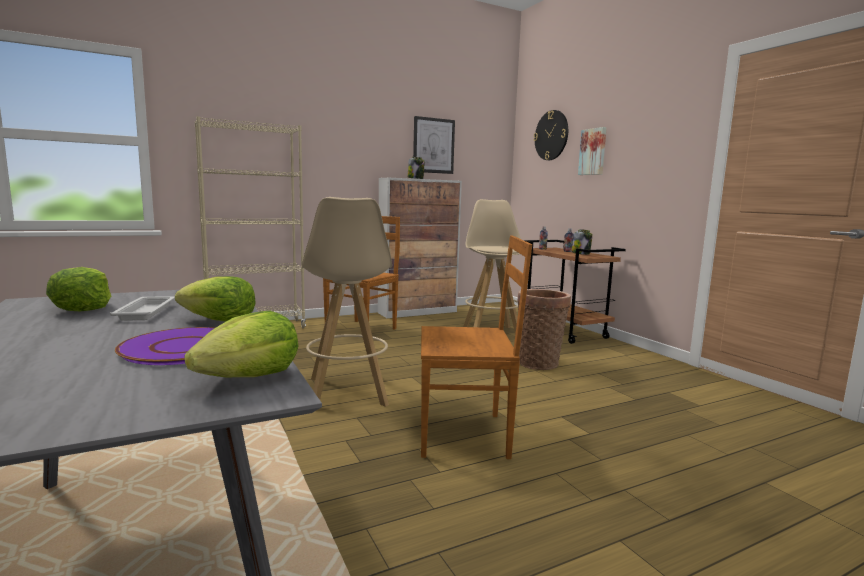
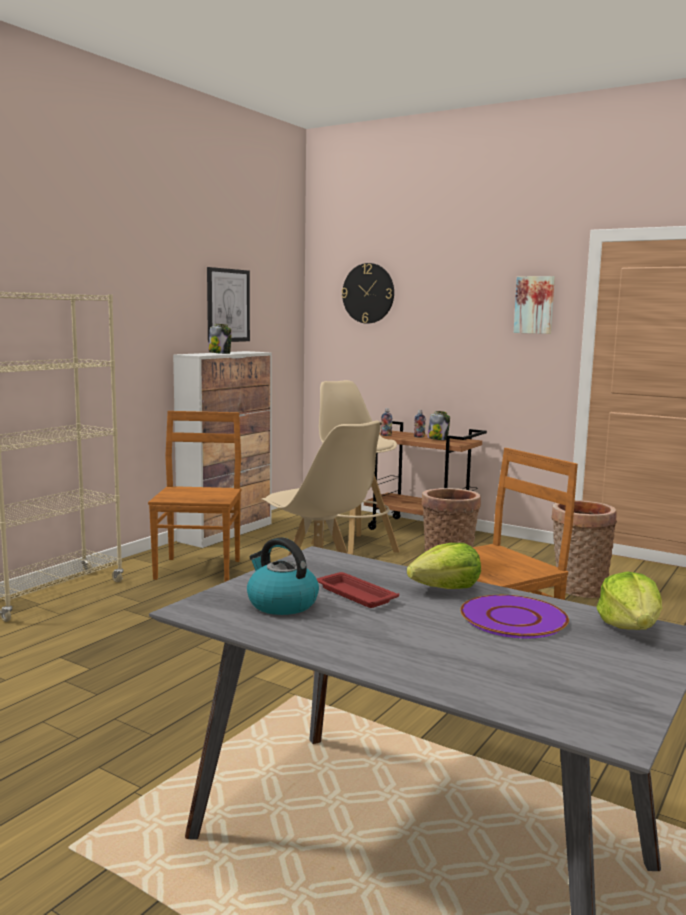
camera: 30 degrees left, 0 degrees up
(83, 308) = (281, 604): lettuce -> kettle
(146, 312) = (354, 594): white tray -> red tray
(593, 152) = (432, 319): picture -> picture (534, 305)
(644, 398) = (577, 589): none -> basket

